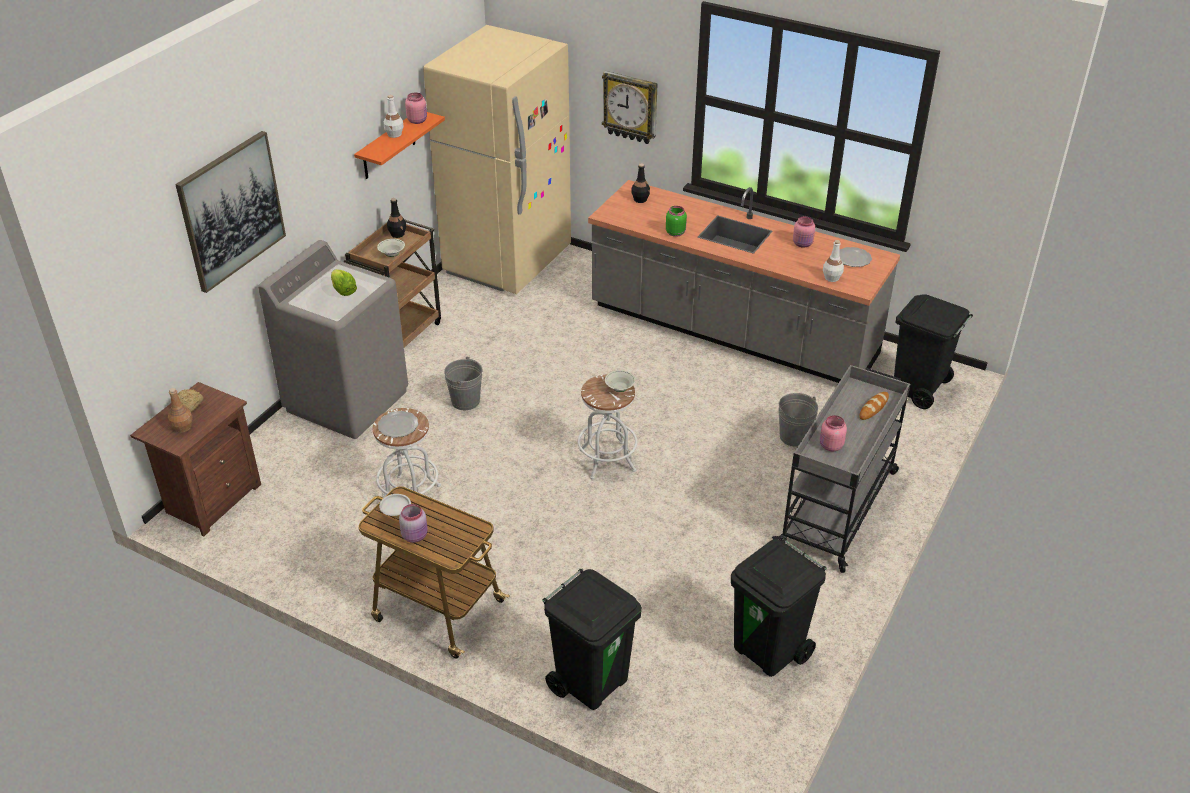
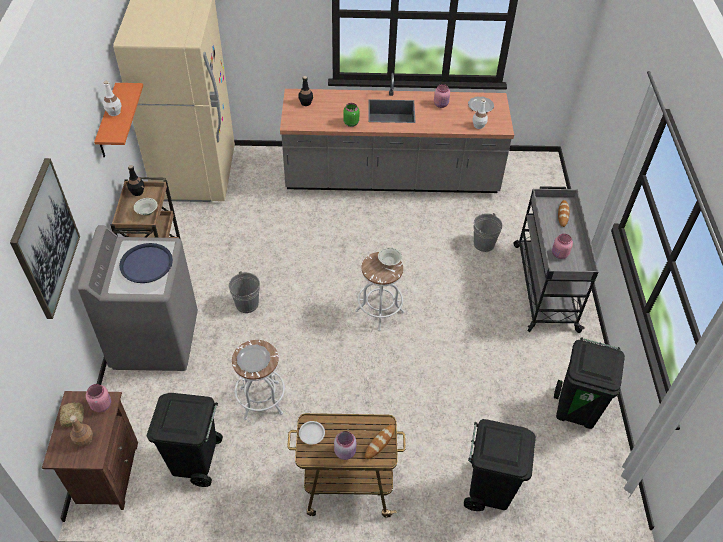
camera: 30 degrees left, 10 degrees up
(343, 290) = (146, 264): lettuce -> blue tray
(417, 120) = (123, 93): pink jar -> pink jar (102, 404)
(458, 542) = (380, 442): none -> bread
(630, 107) = (275, 32): wall clock -> none
(918, 389) = (532, 180): black trash can -> black trash can (196, 462)

